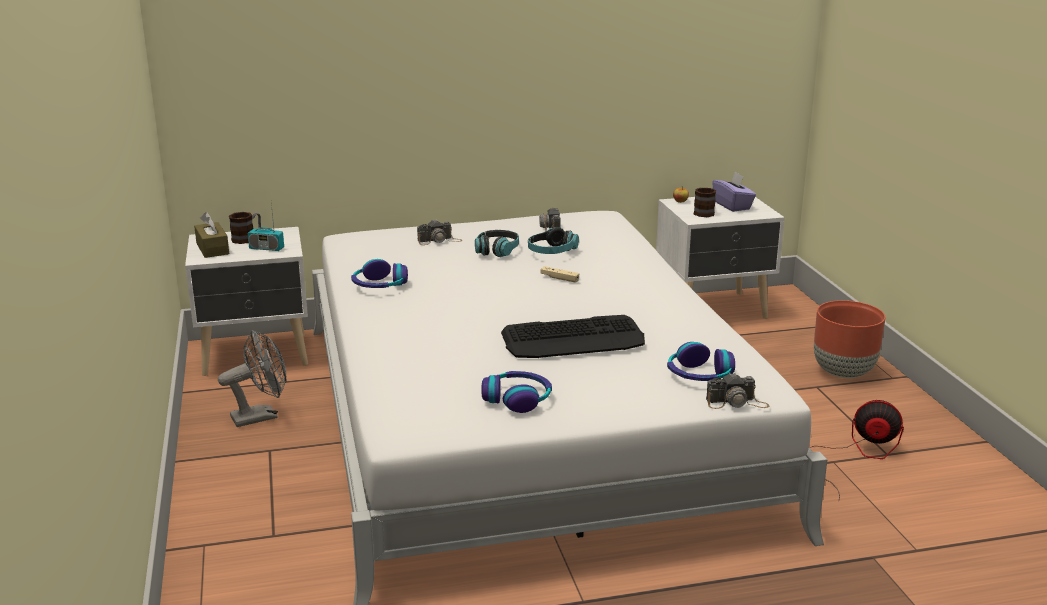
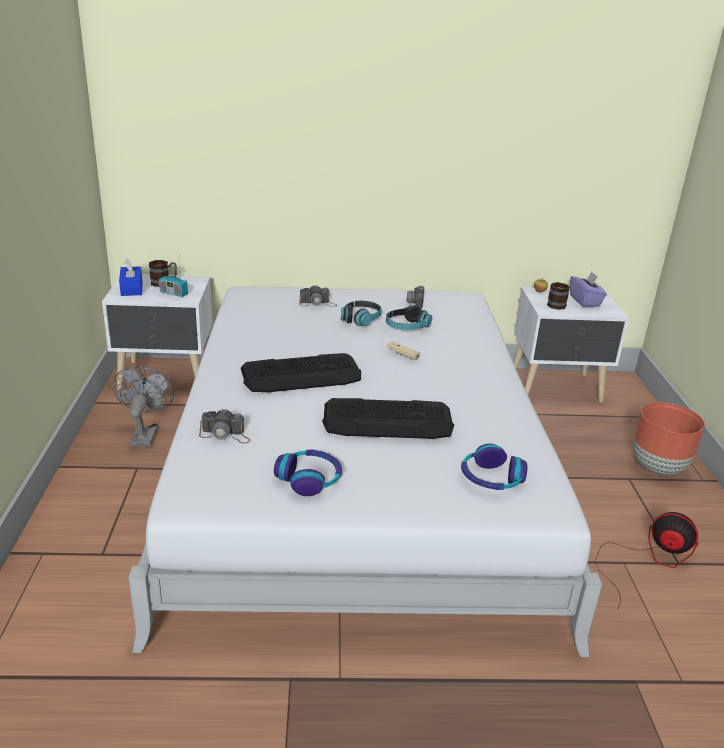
camera: 10 degrees right, 5 degrees up
(212, 249) = (131, 288): brown tissue box -> blue tissue box
(261, 416) = (145, 434): grey fan -> grey fan turned 75 degrees counterclockwise
(379, 285) = (246, 340): headphones -> none
(461, 310) = (302, 375): none -> keyboard
(737, 403) = (517, 517): camera -> camera (225, 435)

